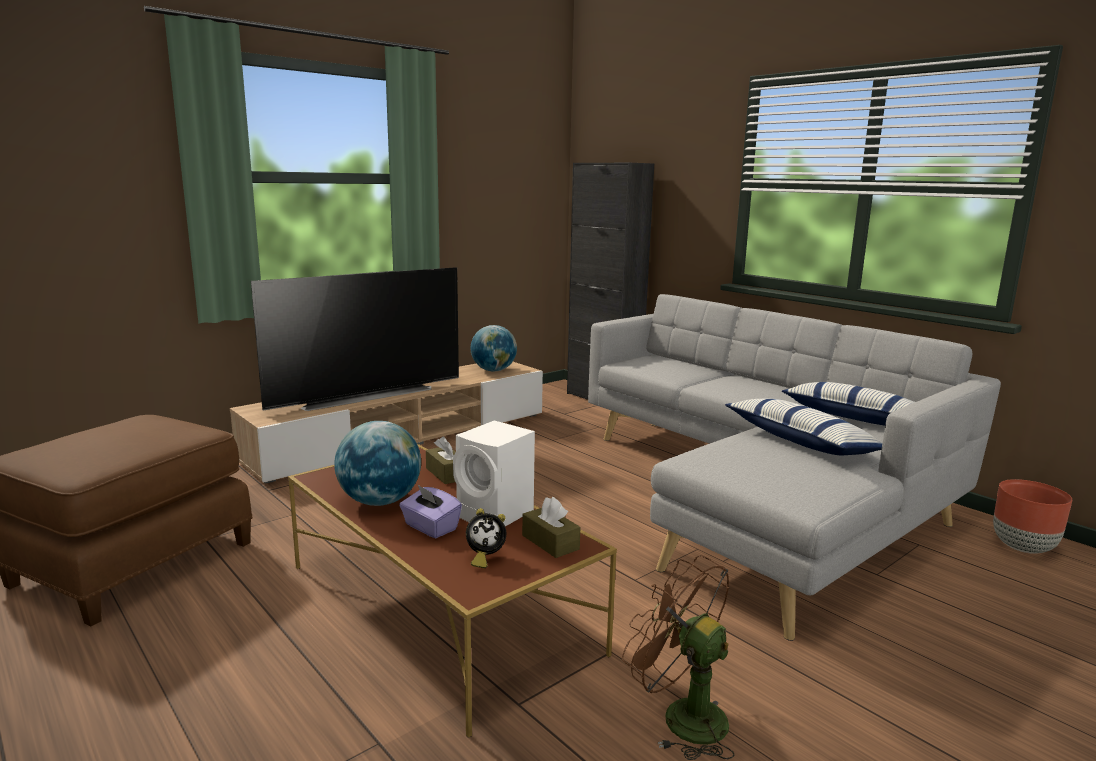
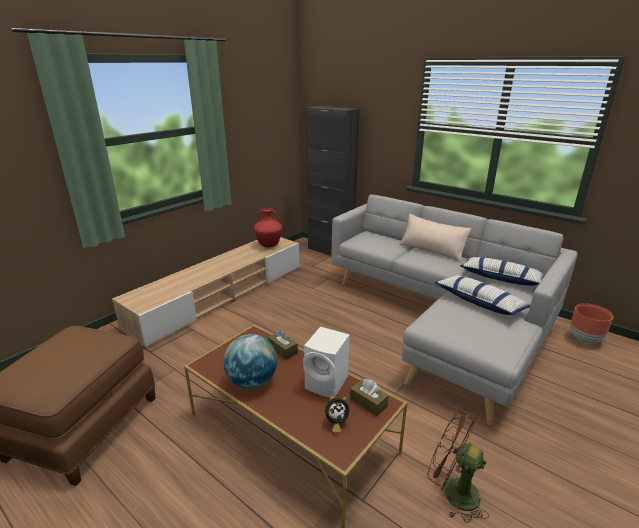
camera: 10 degrees left, 10 degrees up
(365, 395) = (197, 277): television -> none
(430, 527) = (292, 401): purple tissue box -> none
(494, 370) = (269, 245): globe -> red vase
(751, 380) = (432, 250): none -> beige pillow

